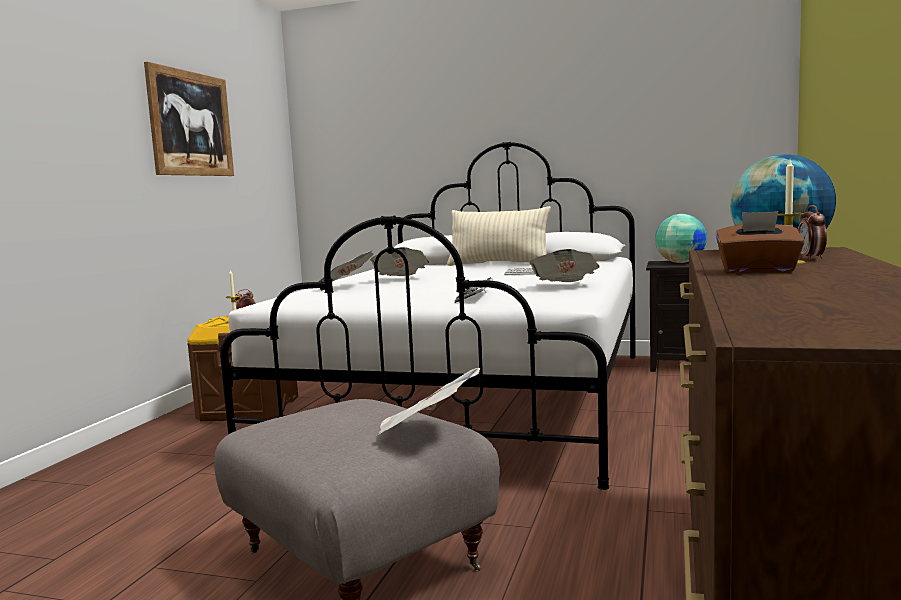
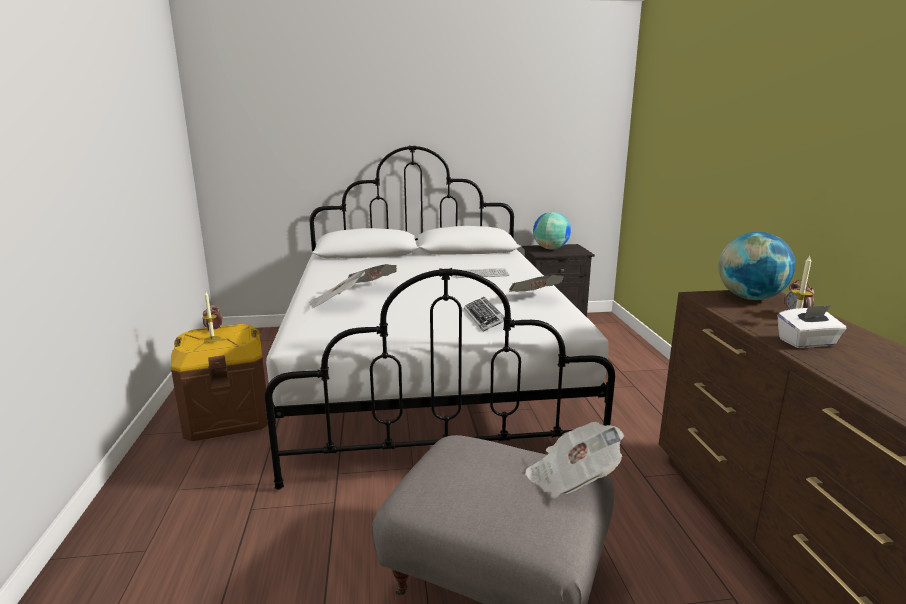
camera: 25 degrees left, 10 degrees up
(191, 124) = (122, 129): picture -> none
(498, 264) = (424, 258): beige pillow -> none
(758, 271) = (807, 343): brown tissue box -> white tissue box

